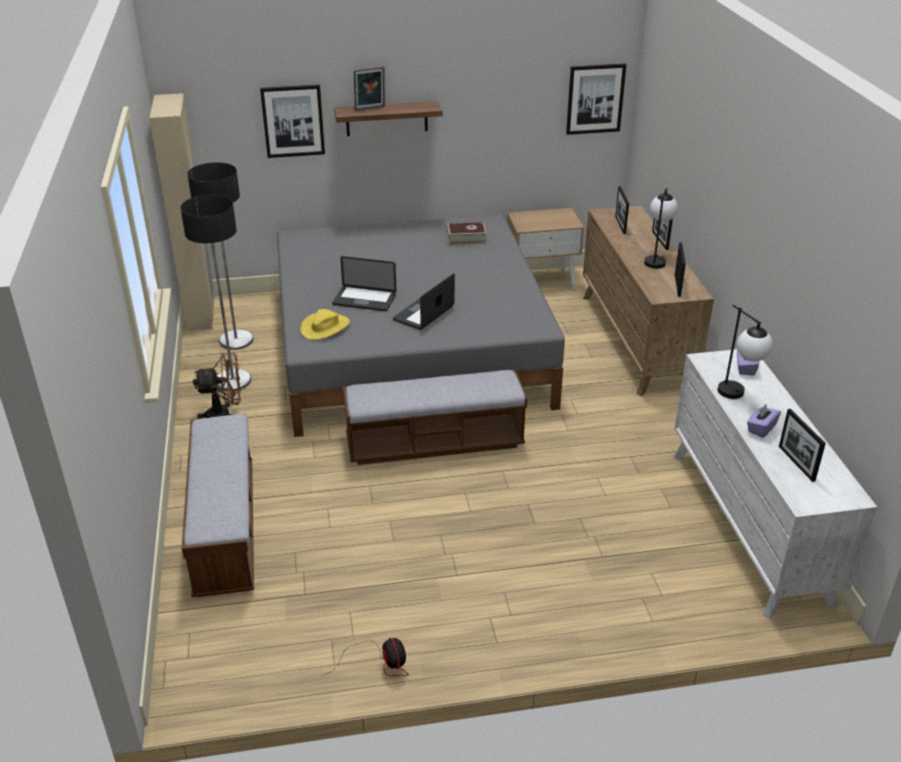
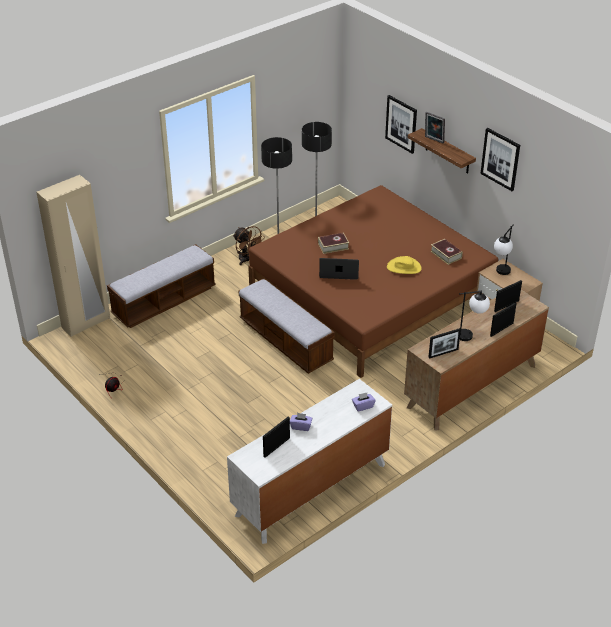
camera: 60 degrees right, 5 degrees up
(201, 314) = (329, 208): beige wardrobe -> beige wardrobe (86, 323)
(325, 327) = (292, 245): yellow hat -> yellow hat (404, 267)
(364, 300) = (333, 246): laptop -> book
(410, 346) = (371, 295): grey bed -> brown bed
(595, 99) = (569, 215): picture -> picture (500, 159)
(738, 397) = (327, 410): table lamp -> table lamp (501, 273)

